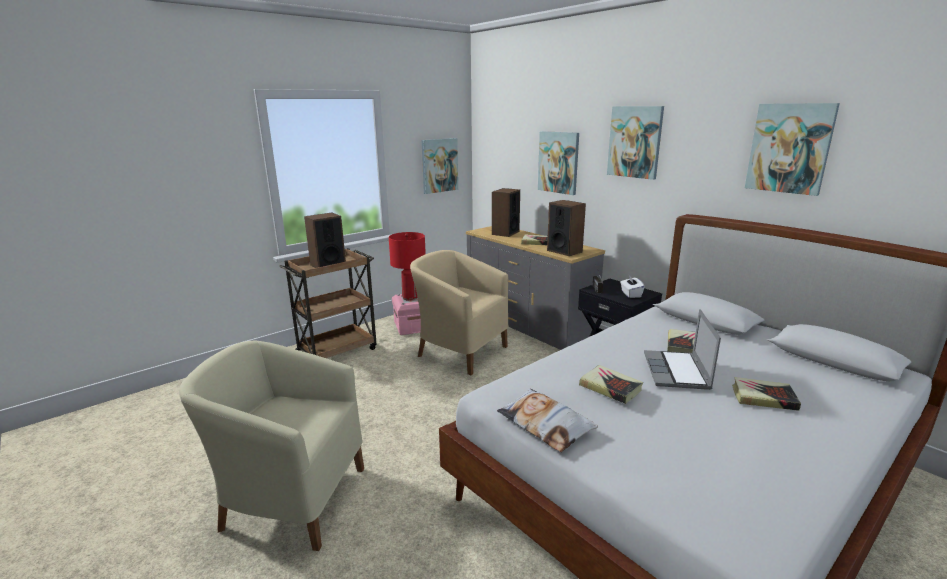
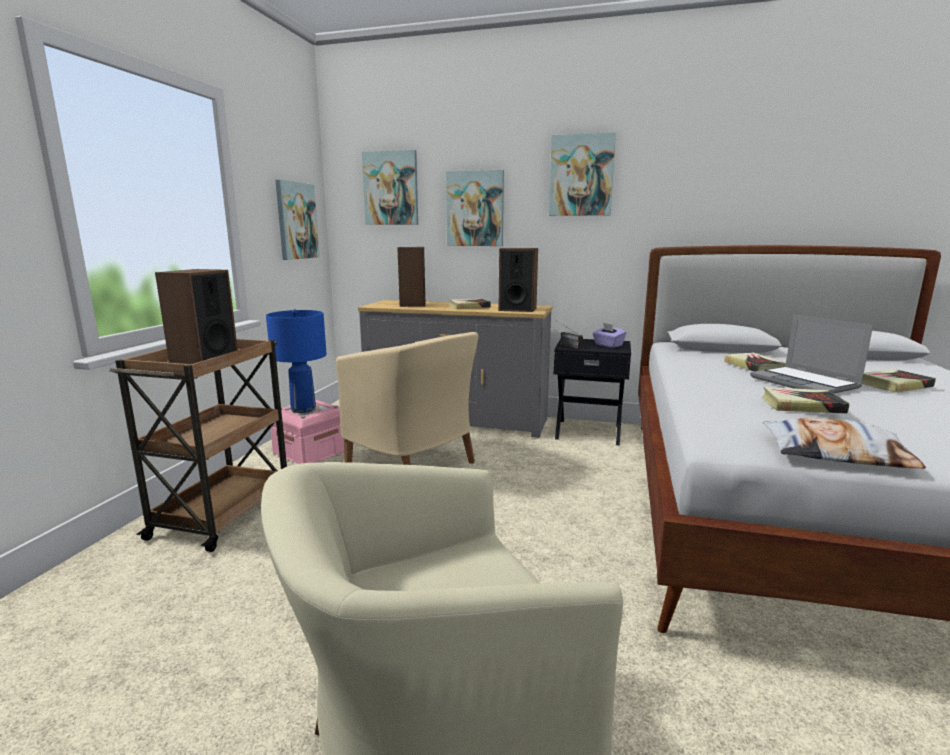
camera: 35 degrees left, 5 degrees down
(409, 297) = (303, 409): red table lamp -> blue table lamp
(460, 351) = (414, 463): beige armchair -> beige armchair turned 135 degrees counterclockwise
(630, 294) = (608, 345): white tissue box -> purple tissue box
(789, 148) = (755, 169): picture -> picture (391, 188)

